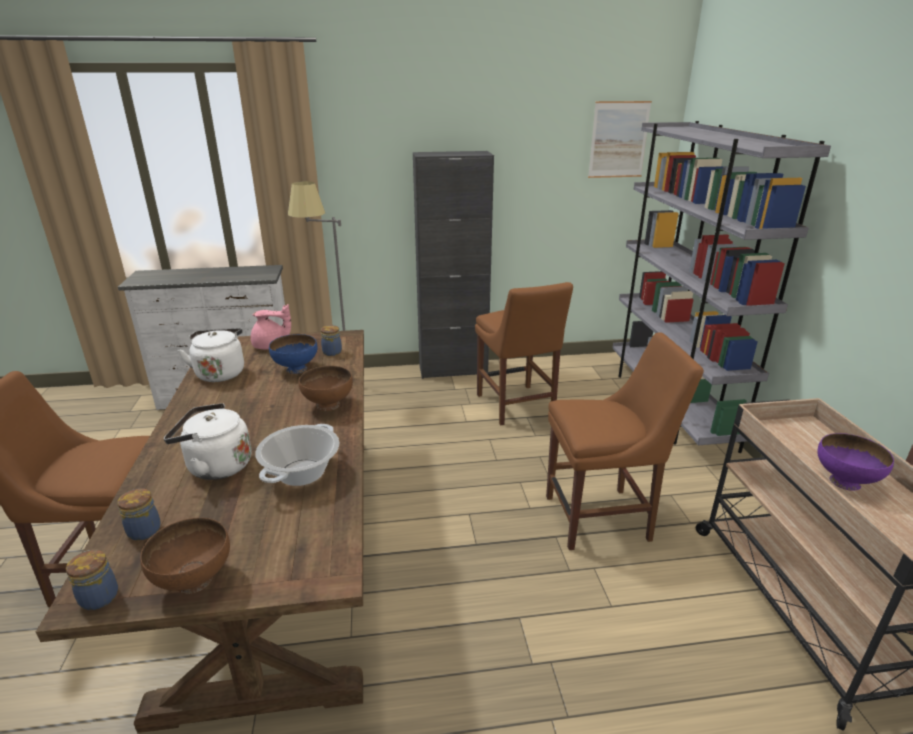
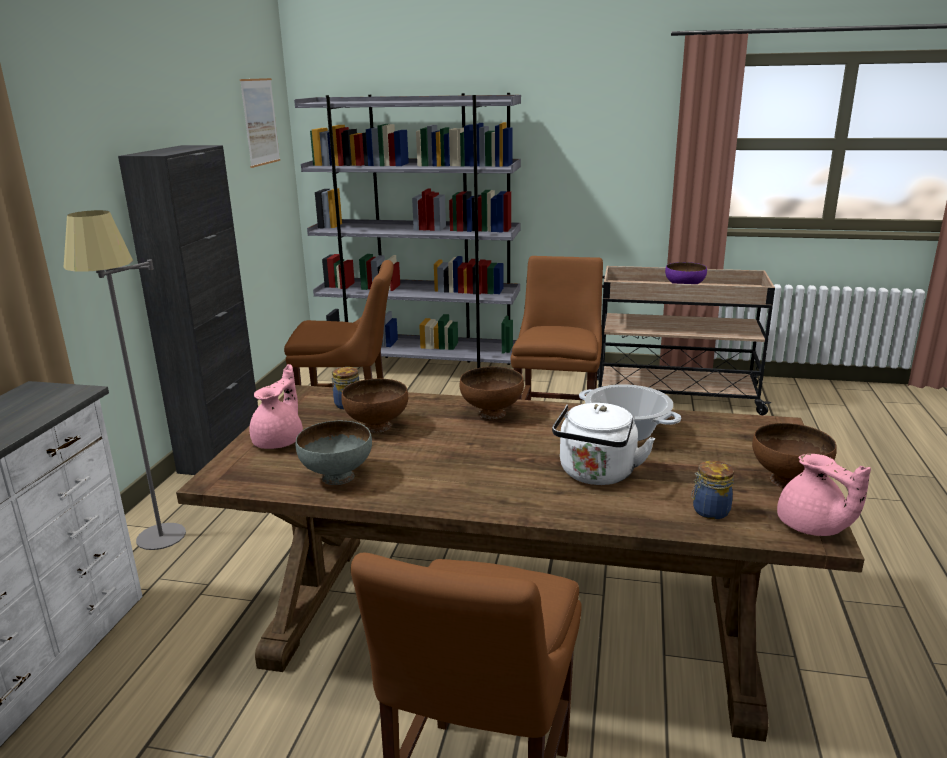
camera: 70 degrees left, 5 degrees down
(99, 596) = (812, 527): jar -> pink teapot
(220, 372) = (337, 477): white kettle -> grey bowl
(296, 369) = (376, 427): blue bowl -> brown bowl

